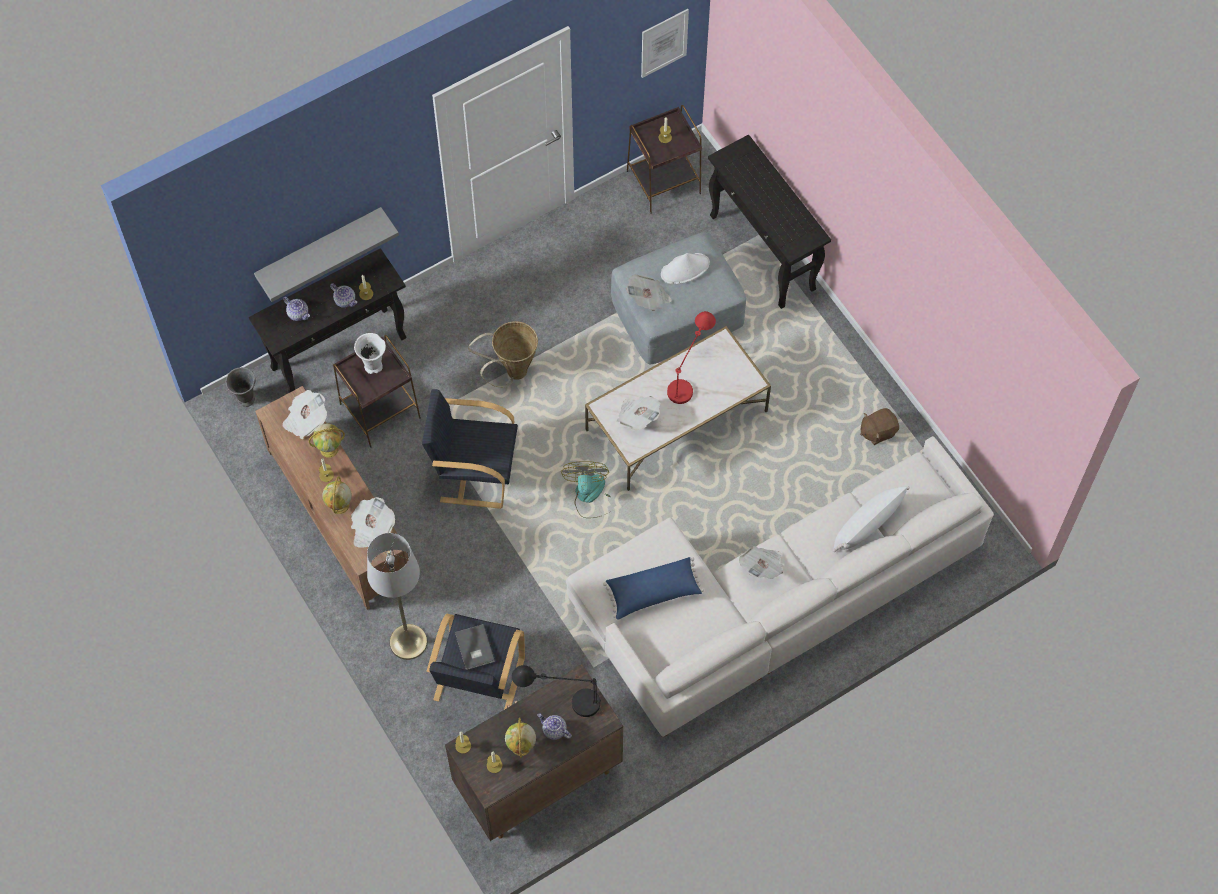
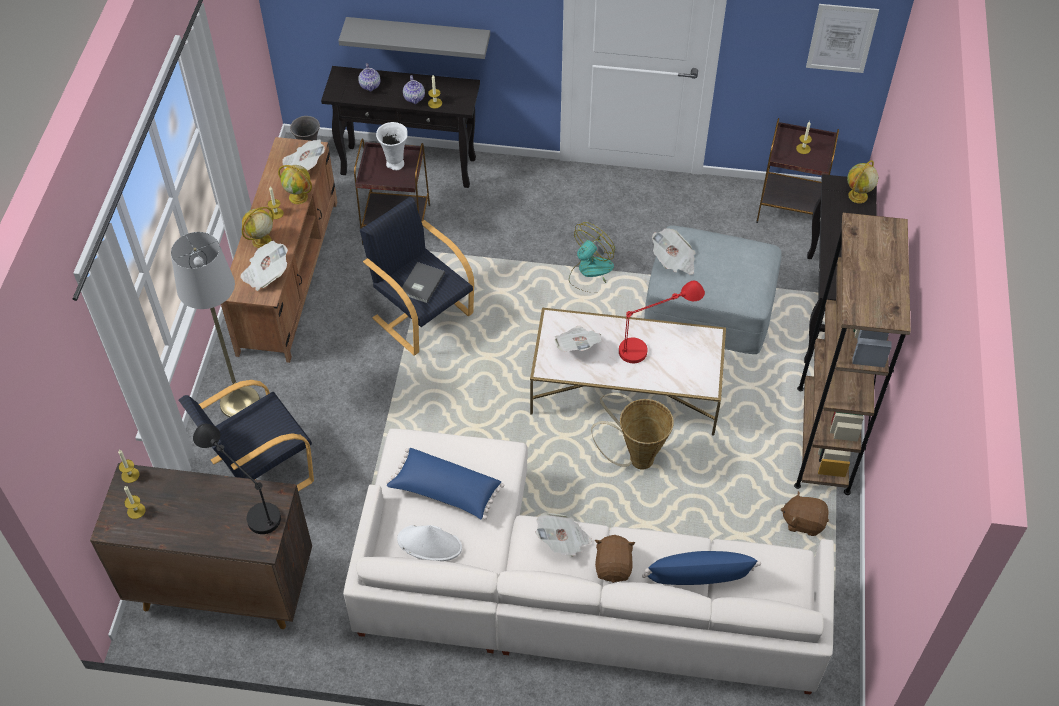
camera: 40 degrees right, 10 degrees down
(474, 648) = (257, 427): grey book -> grey book (421, 284)
(511, 373) = (525, 264): basket -> basket (635, 458)
(521, 747) = (173, 513): globe -> globe (857, 196)
(554, 730) = (214, 521): teapot -> none
(590, 496) = (494, 397): fan -> fan (590, 272)
(685, 269) = (728, 258): white hat -> white hat (430, 544)
(809, 559) = (613, 566): none -> brown plush toy
(841, 359) = (823, 439): none -> brown bookcase
(867, 525) = (698, 577): white pillow -> blue pillow

